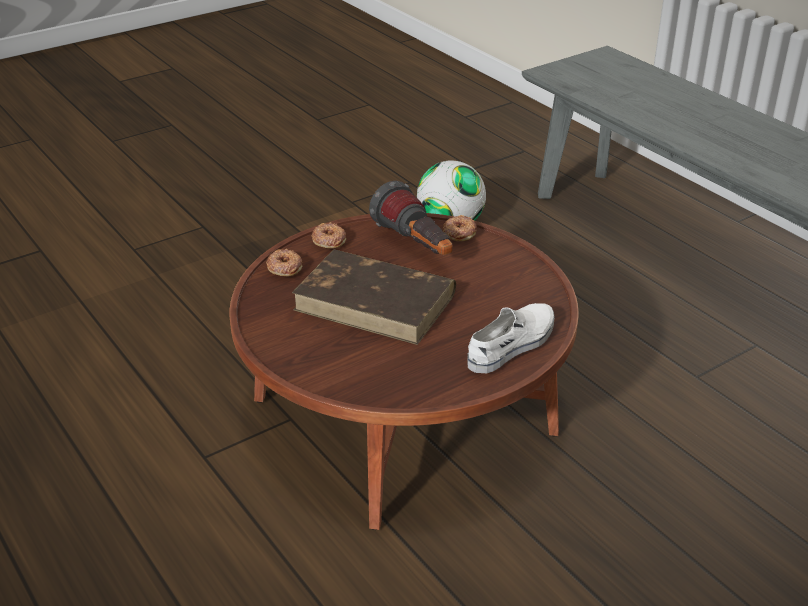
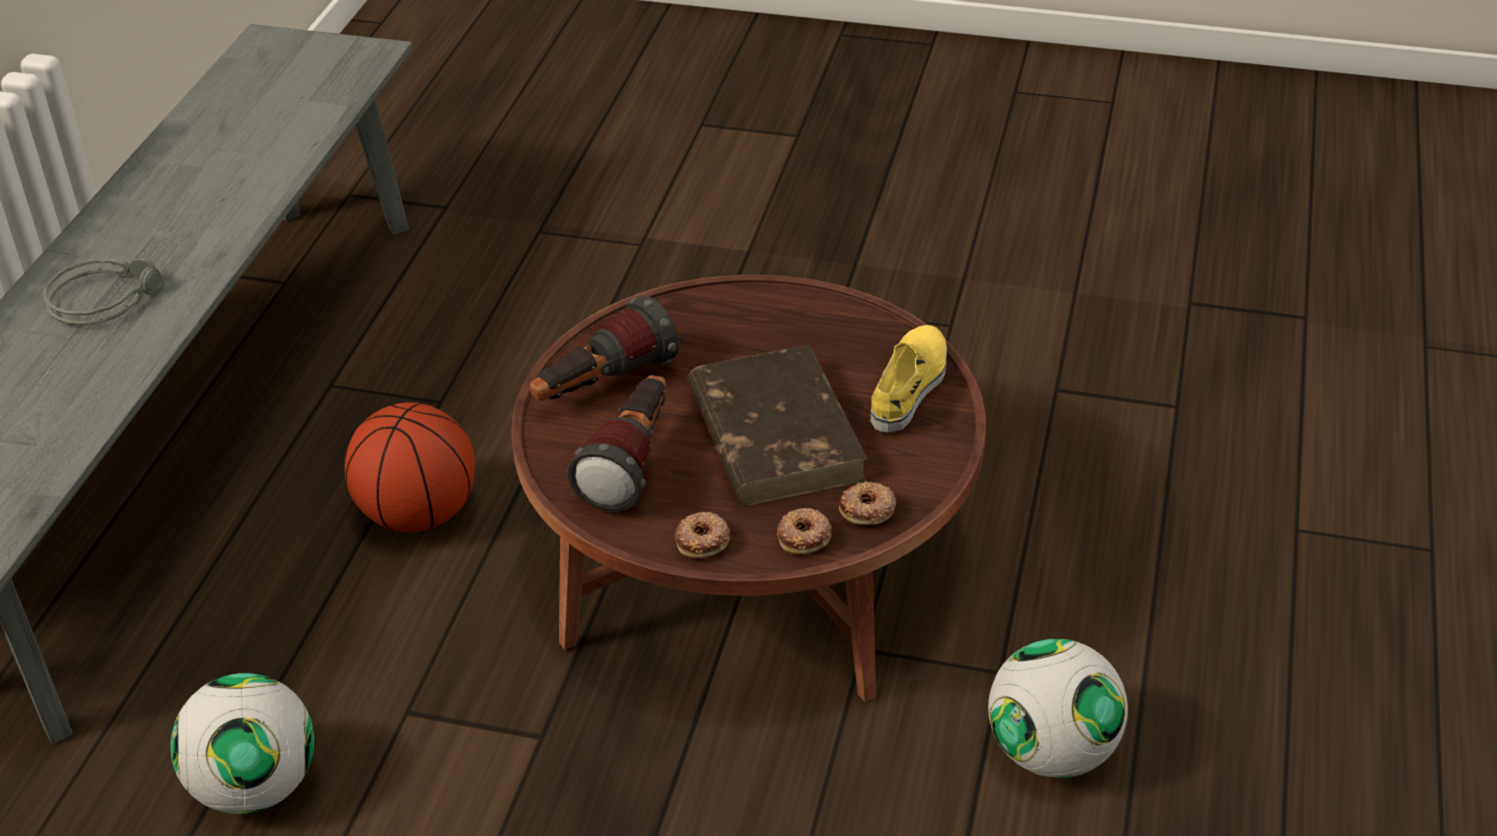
camera: 130 degrees left, 5 degrees up
(135, 438) = (1051, 753): none -> football
(341, 366) = (909, 386): none -> yellow shoe
(459, 232) = (559, 447): donut -> donut (868, 509)
(498, 269) = (602, 387): none -> flashlight
(512, 344) = (736, 308): white shoe -> none
(588, 327) = (418, 515): none -> basketball
(738, 136) = (105, 297): none -> grey headphones

